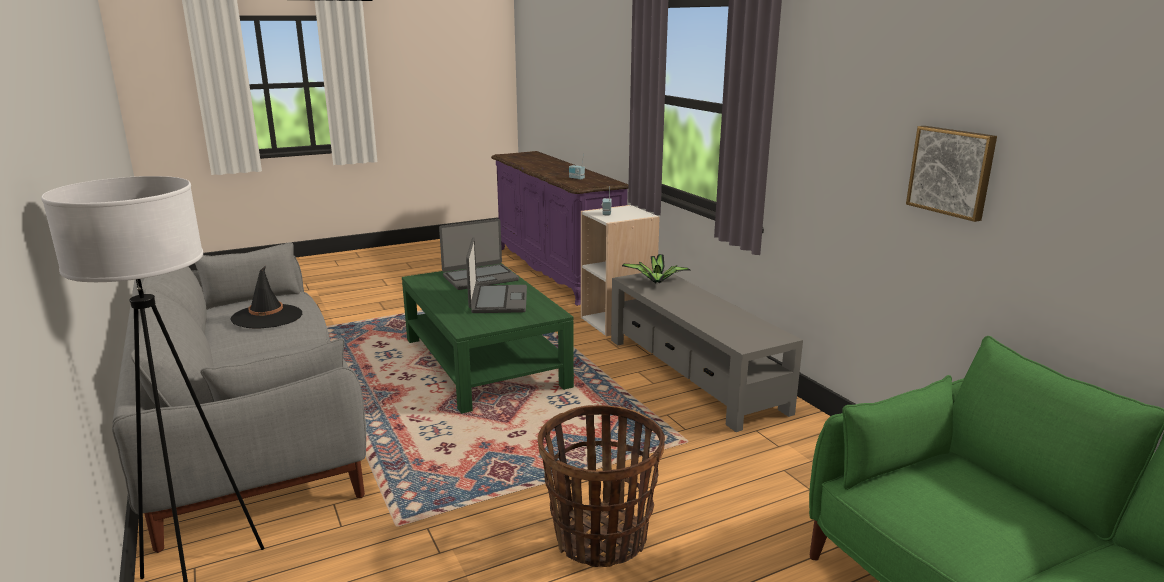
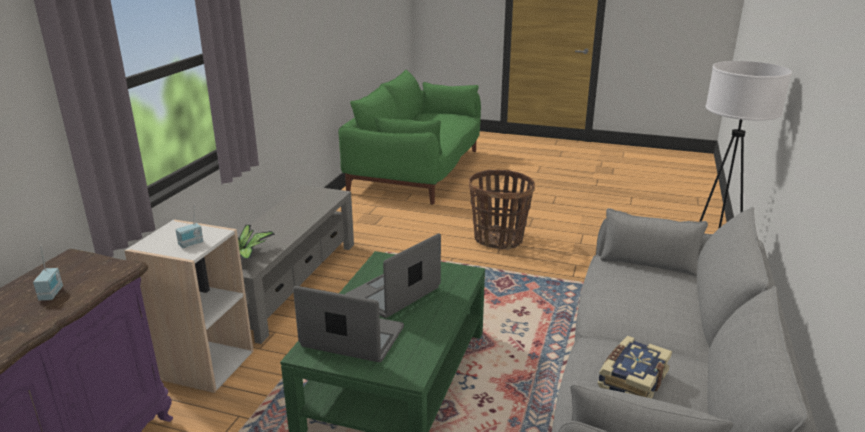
camera: 135 degrees left, 5 degrees up
(267, 317) = (631, 379): black hat -> book
(952, 171) = (309, 39): picture -> none

